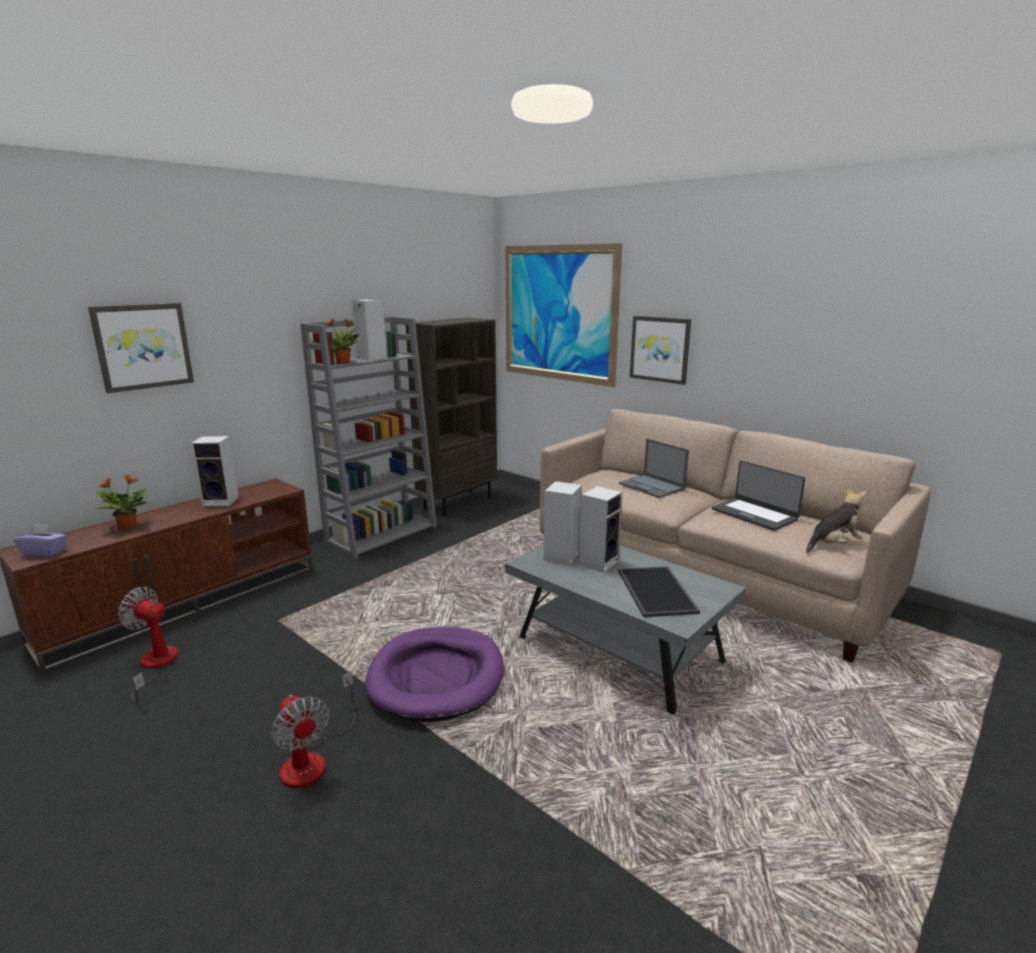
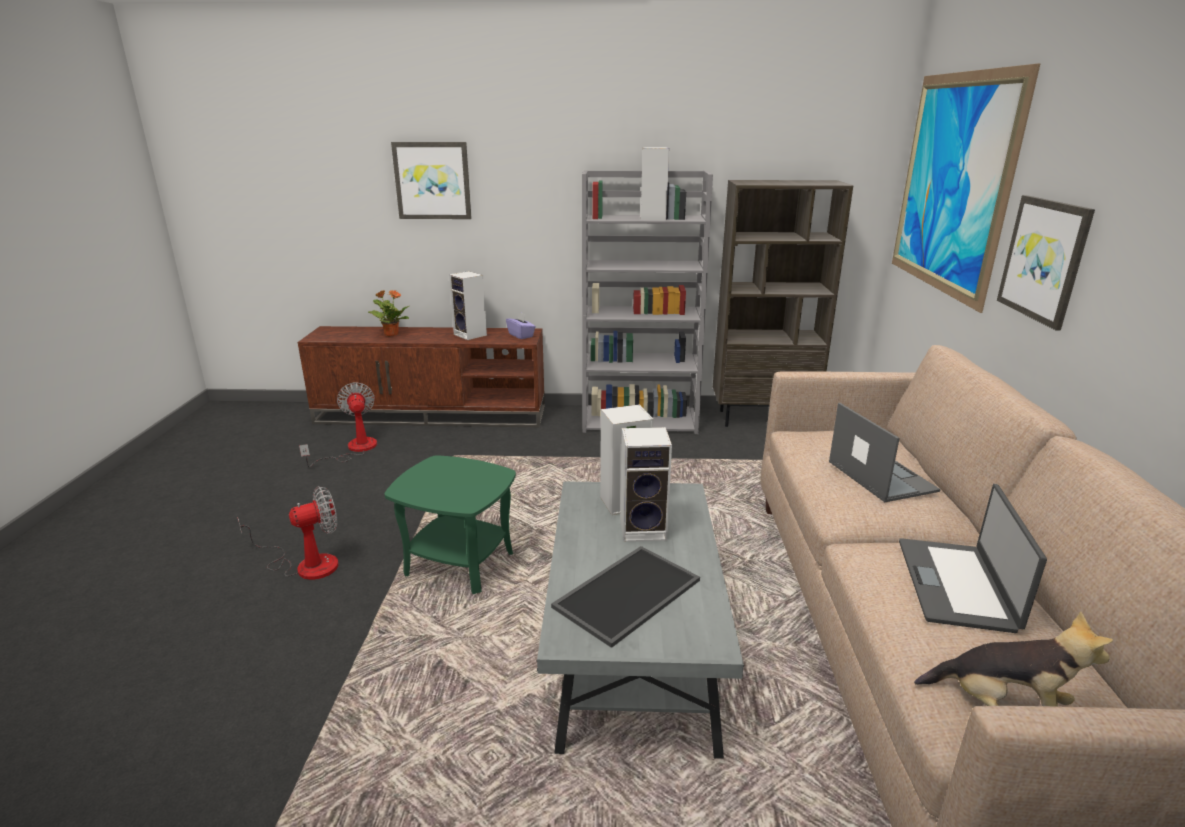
camera: 50 degrees right, 5 degrees up
(45, 553) = (329, 336): purple tissue box -> purple tissue box (521, 335)
(312, 759) = (306, 564): fan -> fan turned 135 degrees counterclockwise
(343, 363) = (610, 219): potted plant -> none
(437, 677) = (460, 564): purple dog bed -> green side table
(652, 486) = (880, 476): laptop -> laptop turned 150 degrees clockwise

